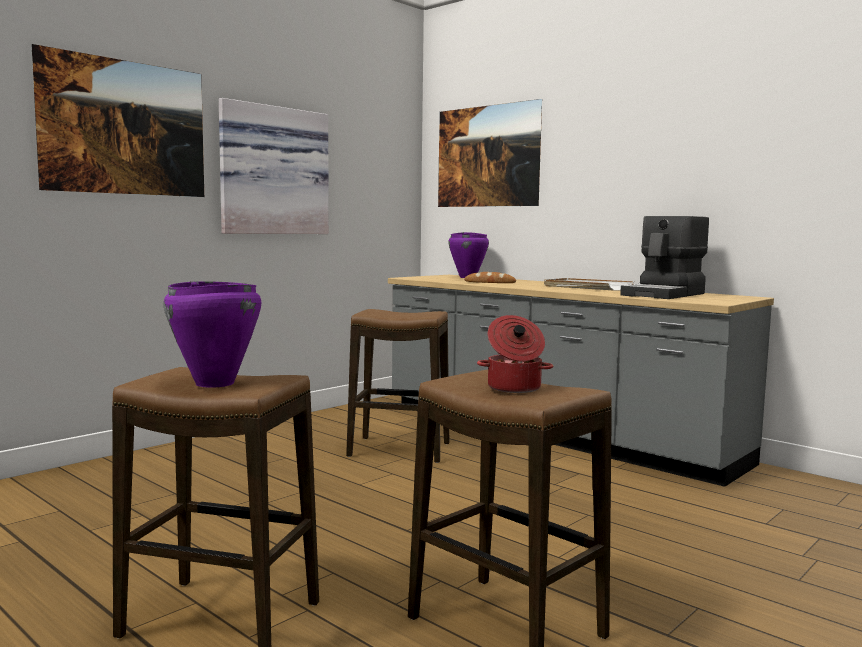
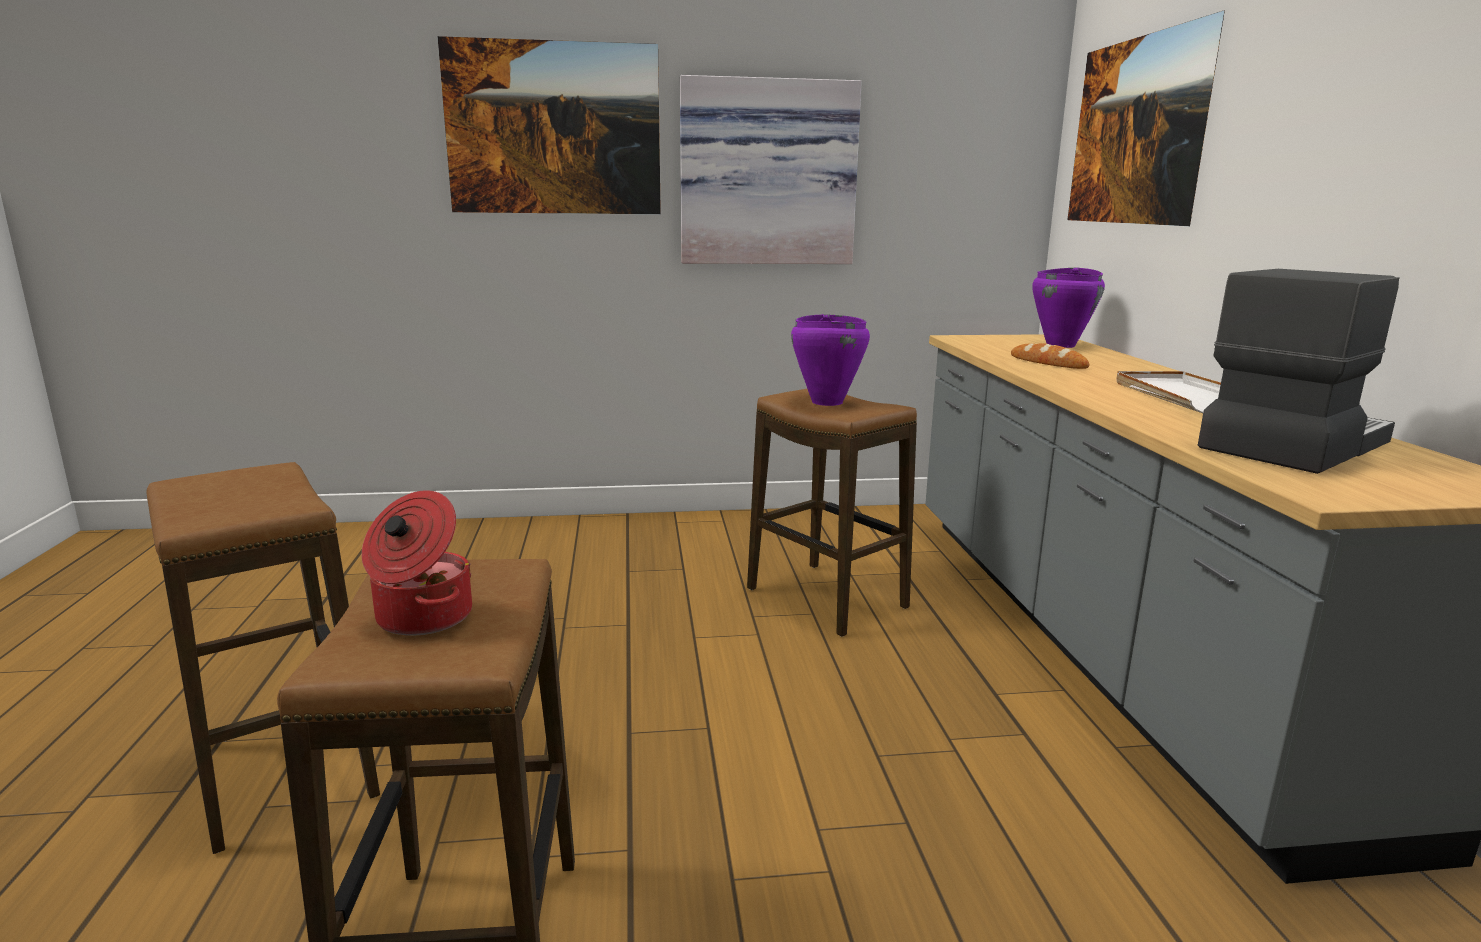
camera: 40 degrees right, 10 degrees up
(214, 383) = (219, 501): purple cooking pot -> purple cooking pot (826, 402)
(665, 294) = (1290, 444): coffee machine -> coffee machine turned 150 degrees clockwise

